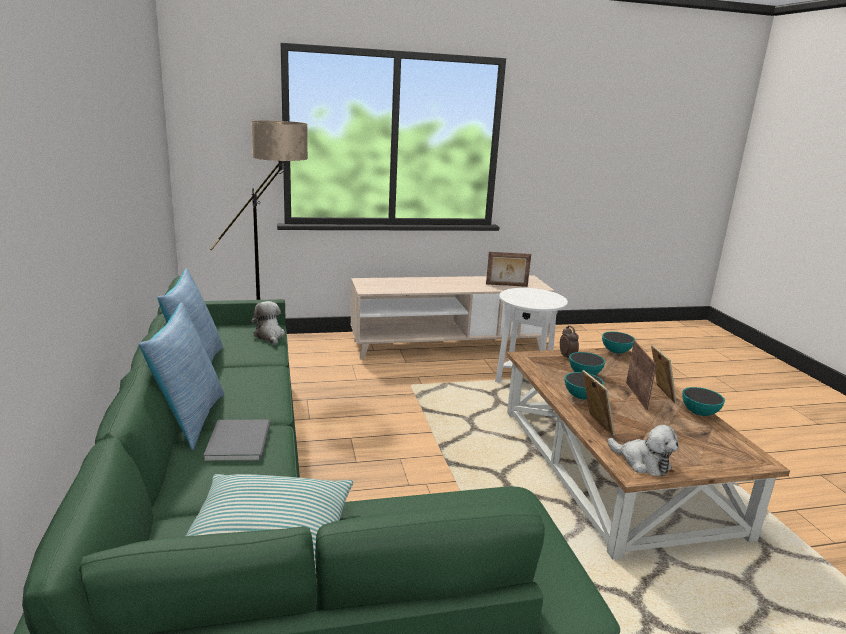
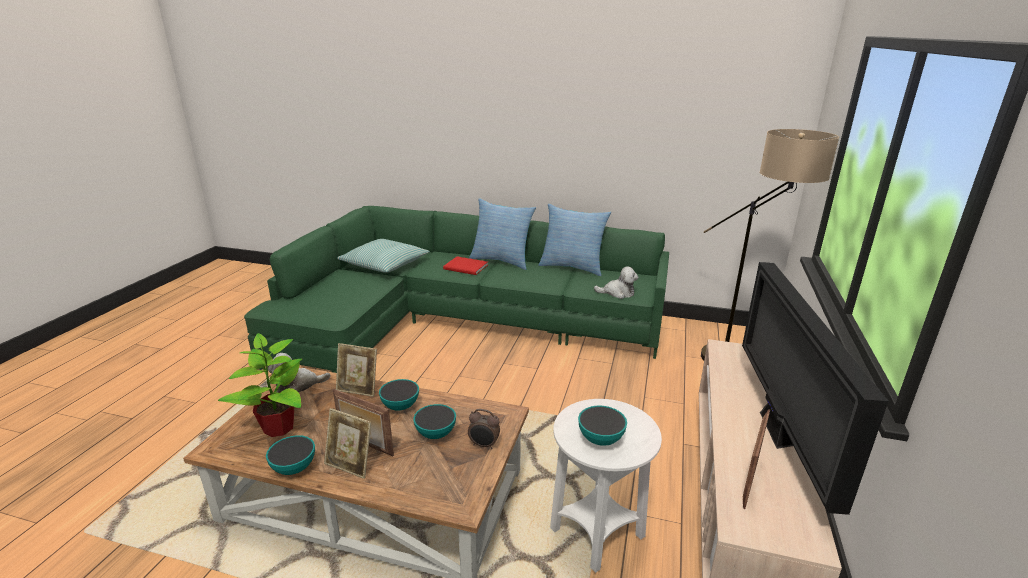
camera: 120 degrees right, 5 degrees up
(241, 441) = (466, 267): grey book -> red book
(456, 280) = (777, 433): none -> television
(616, 352) = (466, 502): bowl -> bowl (600, 439)
(691, 441) = (278, 428): none -> potted plant

